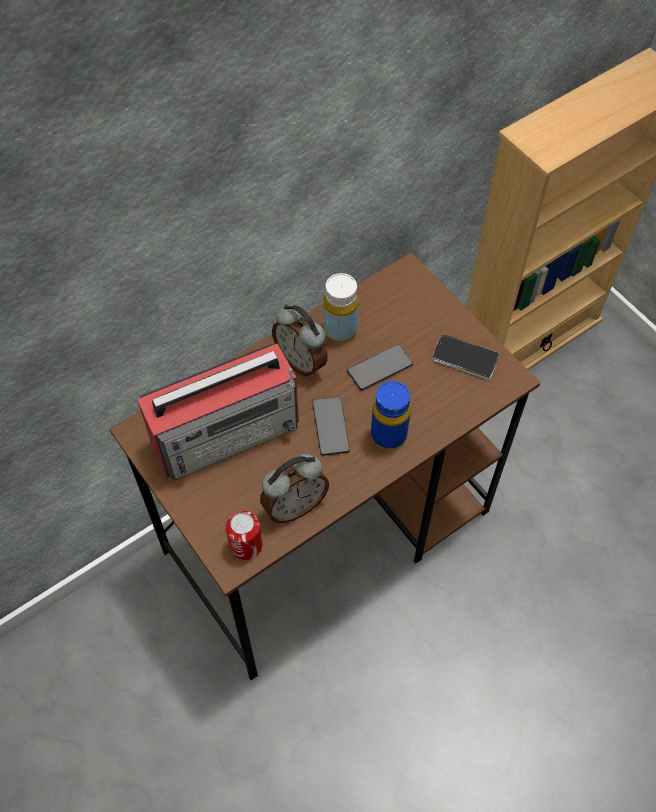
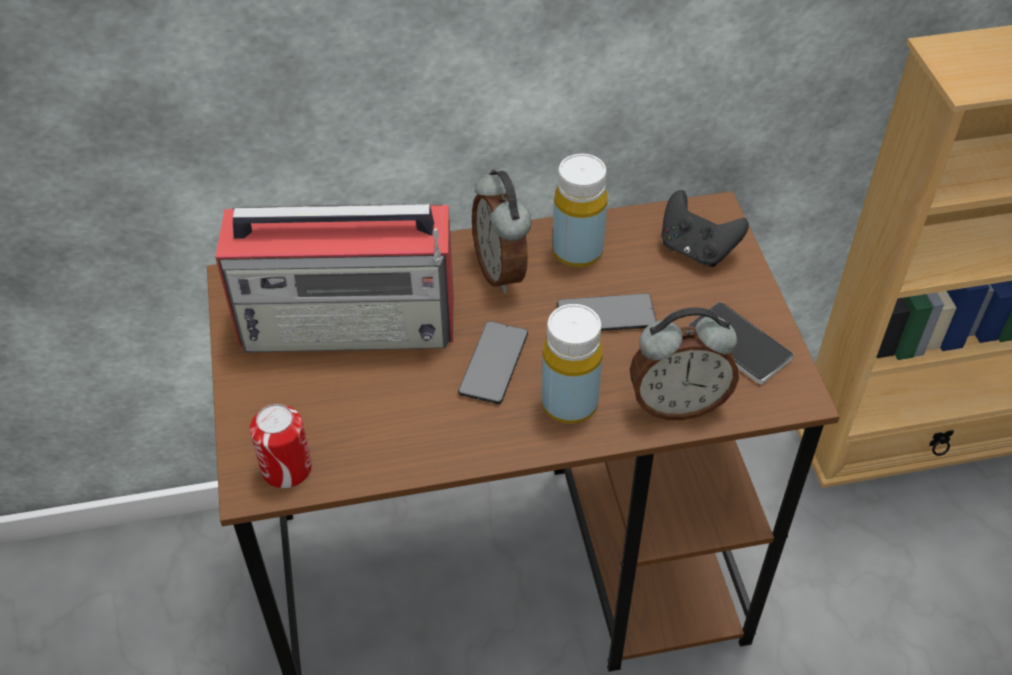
camera: 25 degrees right, 10 degrees down
(294, 505) = (383, 444): alarm clock -> alarm clock (677, 404)
(388, 435) = (569, 403): blue bottle -> yellow bottle
(410, 302) = (696, 249): none -> black game controller

